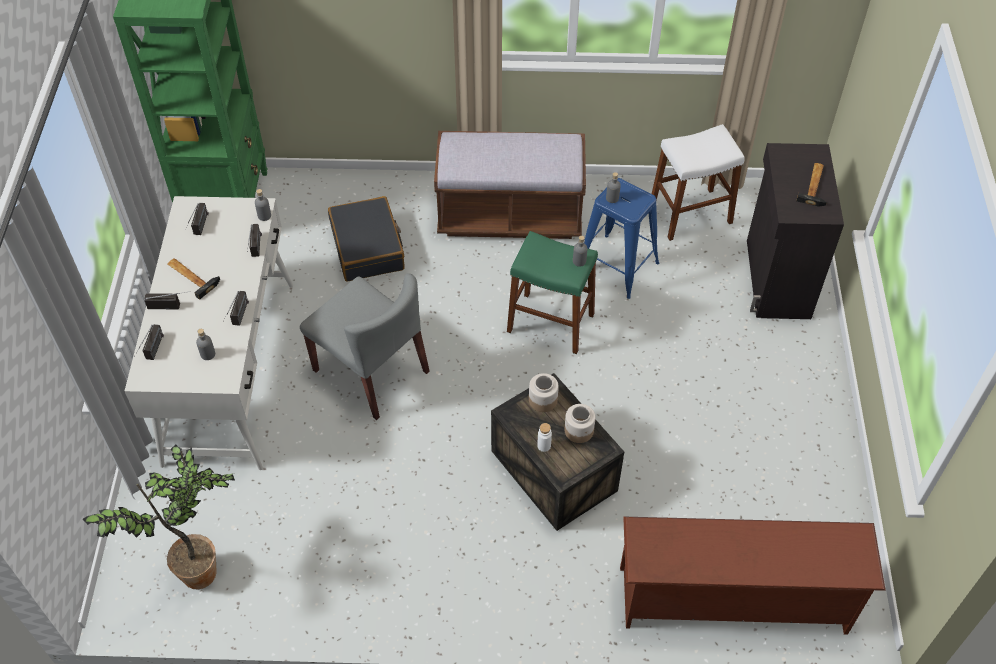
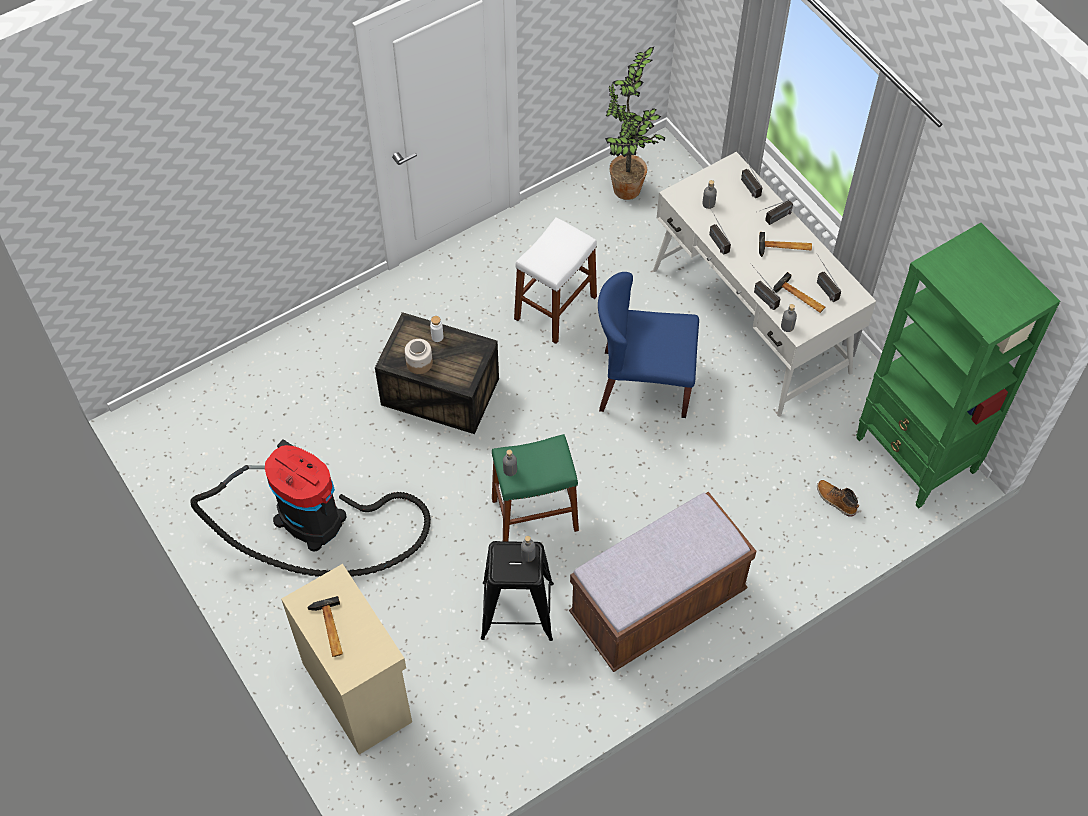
camera: 145 degrees right, 5 degrees up
(229, 230) = (799, 298): none -> hammer
(317, 208) = (835, 500): none -> boot
(368, 248) = (752, 489): black suitcase -> none
(371, 371) = (643, 384): grey chair -> blue chair
(542, 400) = (464, 370): jar -> none
(617, 266) = (517, 611): blue stool -> black stool
(690, 214) = (487, 720): white stool -> white stool (555, 308)
(732, 602) = (247, 375): brown shoe rack -> none
(739, 418) = (318, 522): none -> vacuum cleaner
(776, 279) = (358, 691): black cabinet -> beige cabinet

